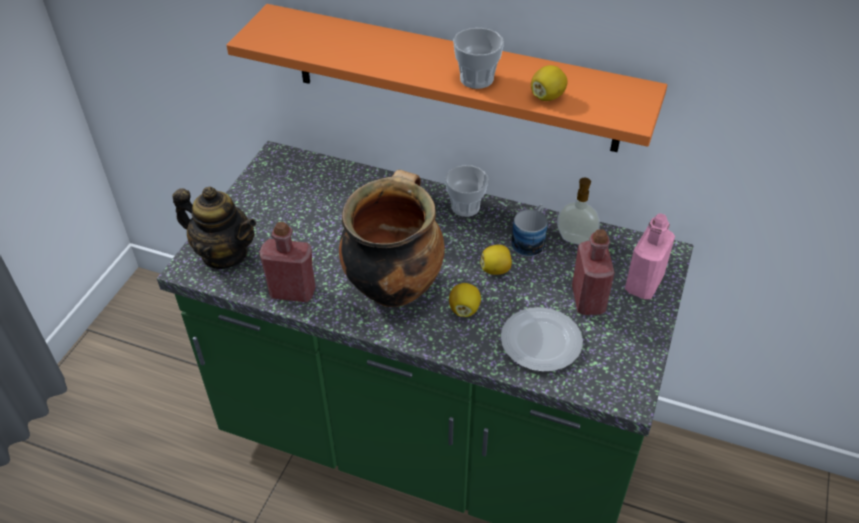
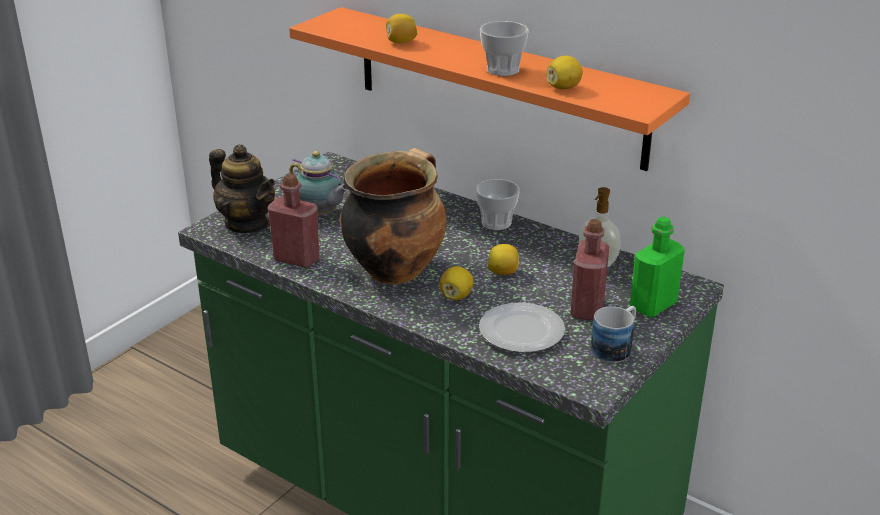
camera: 15 degrees right, 15 degrees down
(294, 228) = (321, 215): none -> teapot
(355, 51) = (401, 42): none -> lemon
(531, 240) = (550, 256): mug -> mug (616, 347)
(643, 284) = (653, 306): pink bottle -> green bottle

